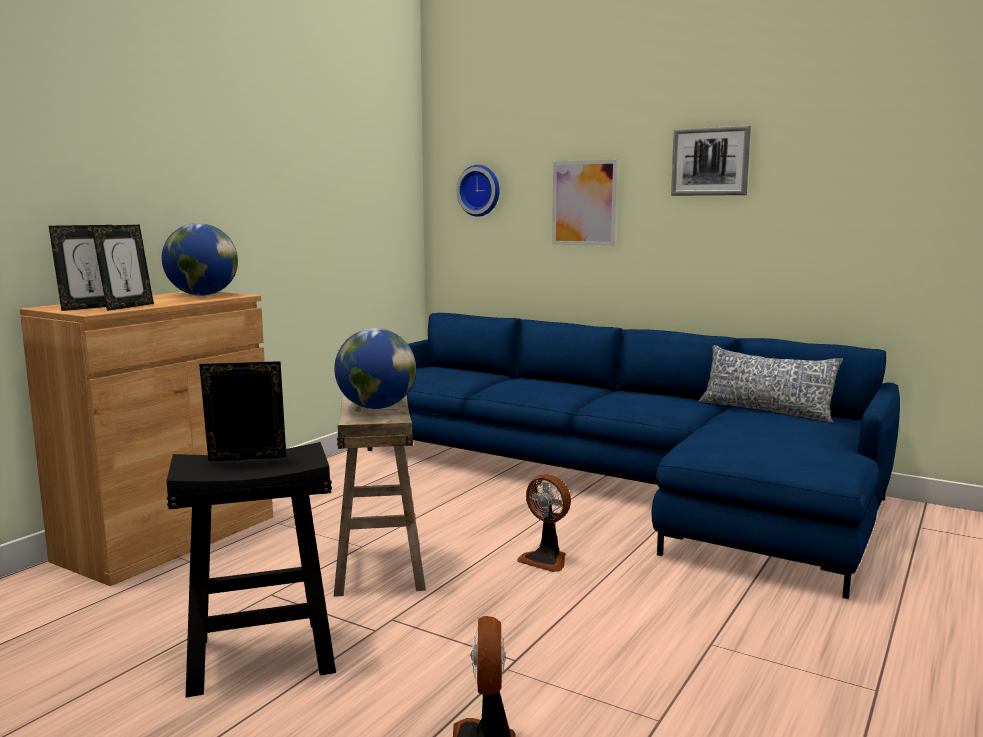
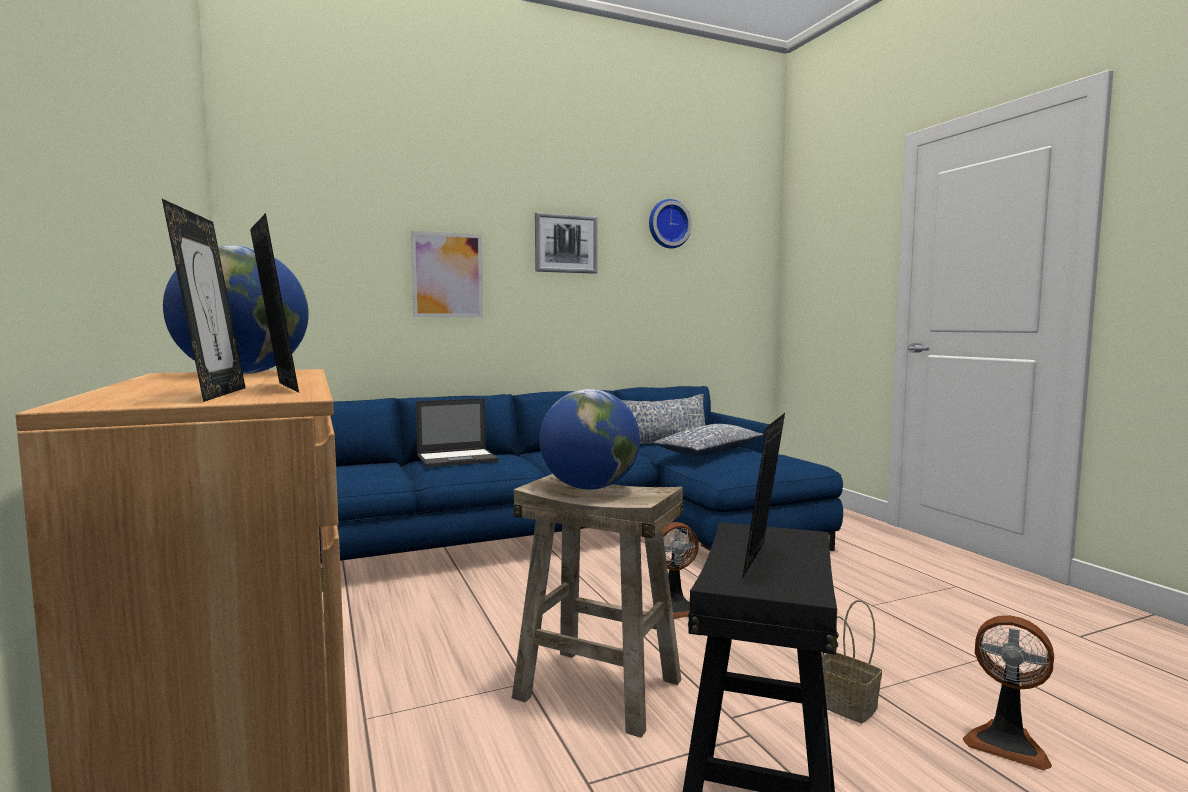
camera: 55 degrees left, 5 degrees down
(464, 661) = (848, 705): none -> basket
(480, 190) = (312, 256): wall clock -> wall clock (668, 224)
(533, 381) = (458, 458): none -> laptop
(763, 430) = (709, 452): none -> pillow

